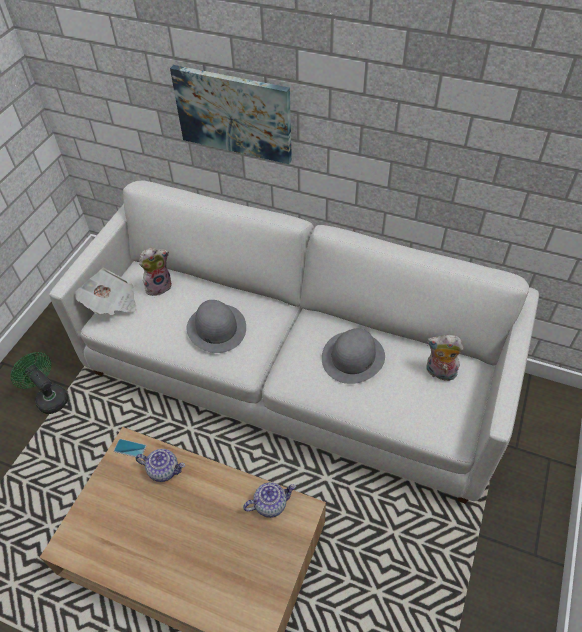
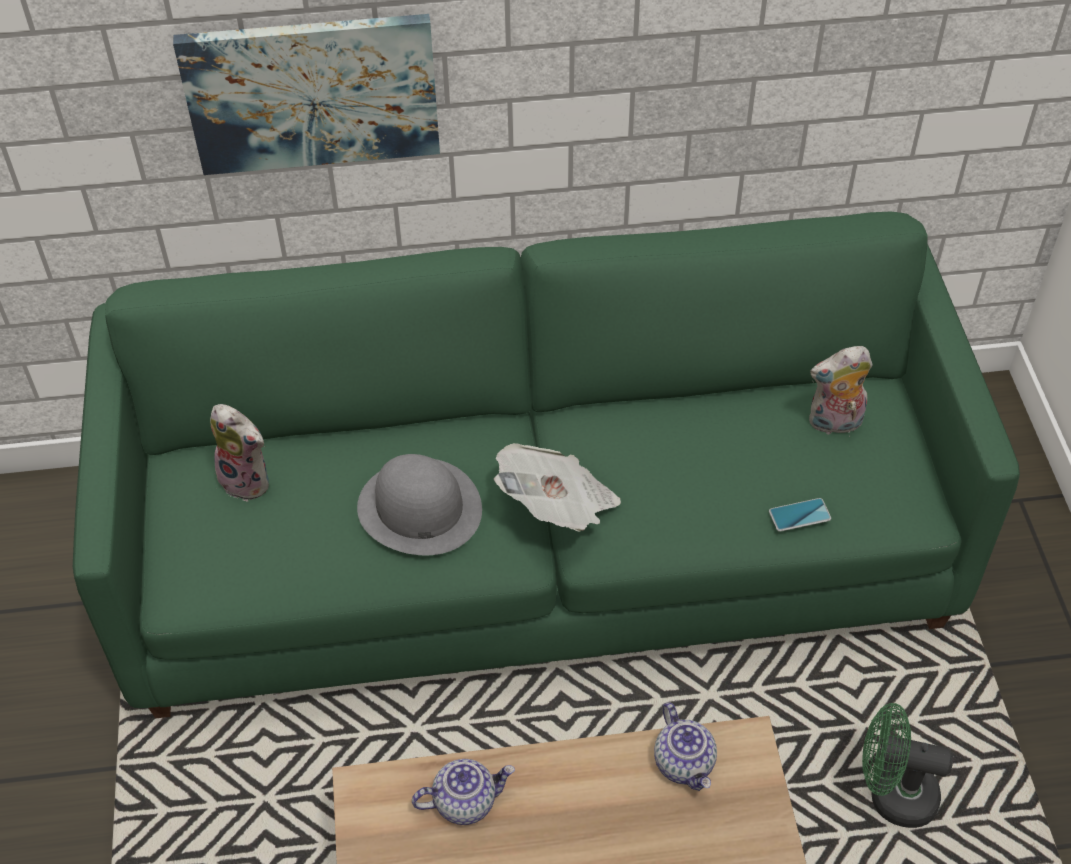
camera: 30 degrees left, 0 degrees up
(49, 397) = (89, 806): green fan -> green fan (891, 795)
(110, 302) = (172, 550): newspaper -> newspaper (557, 506)
(130, 448) = (376, 797): phone -> phone (799, 515)
(159, 286) = (248, 480): plush toy -> plush toy turned 90 degrees clockwise
(270, 504) = (685, 763): teapot -> teapot turned 120 degrees clockwise
(294, 375) = (539, 549): white sofa -> green sofa
(353, 357) = (688, 455): grey hat -> none

